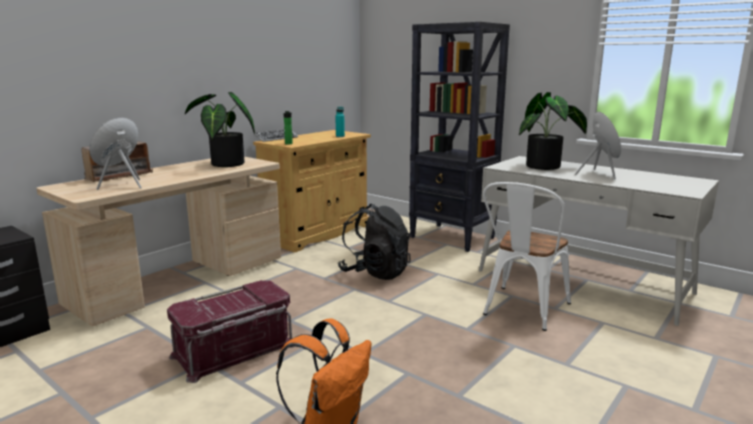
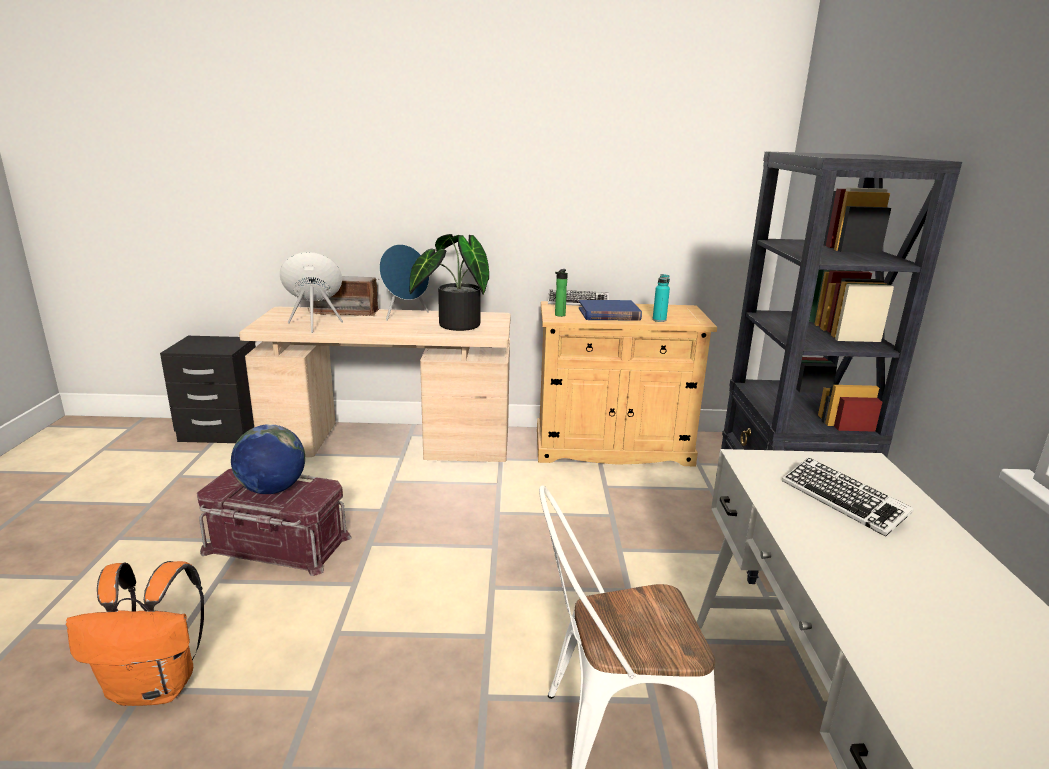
camera: 50 degrees right, 5 degrees up
(229, 301) = (272, 489): none -> globe
(310, 139) = (609, 314): none -> blue book
(375, 272) = (560, 539): black backpack -> none
(547, 167) = (843, 501): potted plant -> keyboard
(599, 174) = (897, 574): blue speaker -> blue speaker (405, 315)

